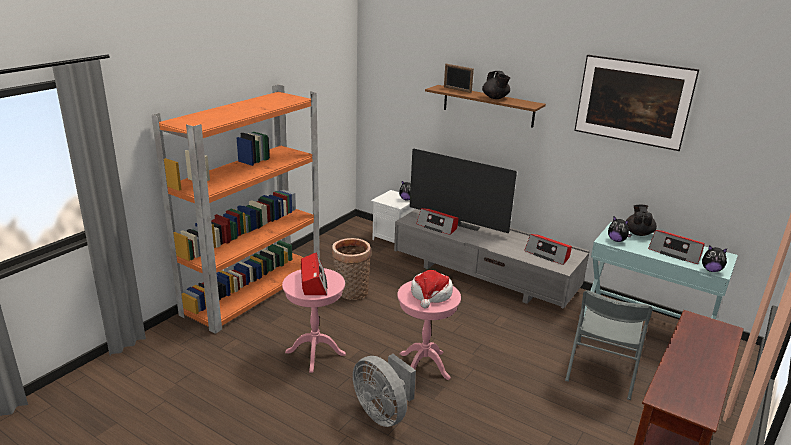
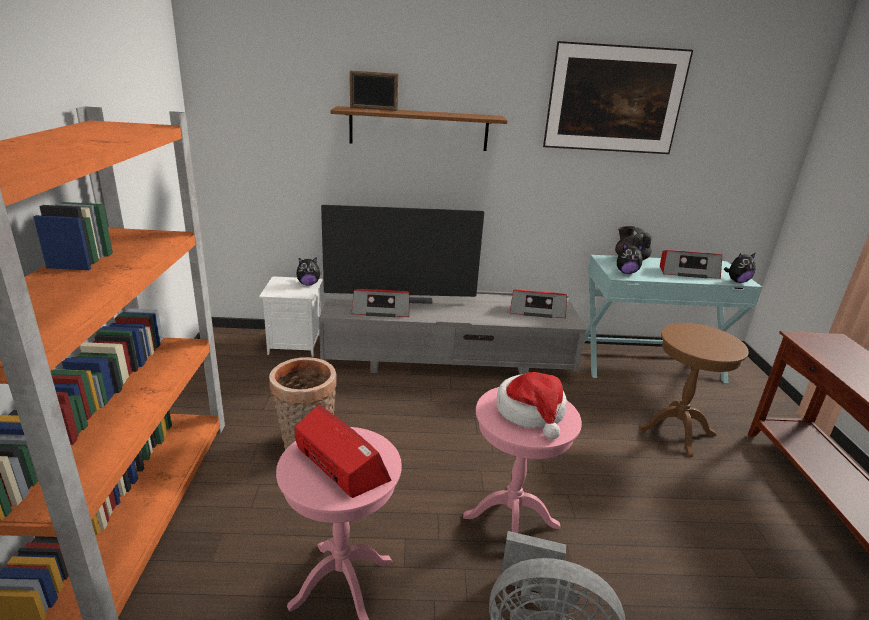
camera: 35 degrees left, 0 degrees up
(495, 98) = (438, 113): black teapot -> none
(601, 370) = (676, 431): grey chair -> brown side table

